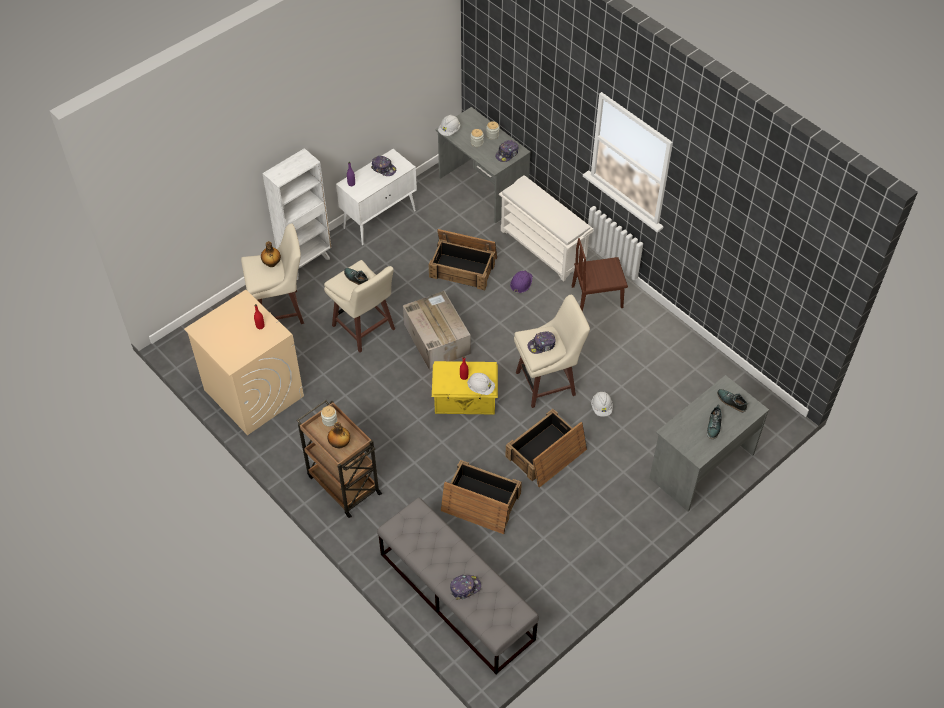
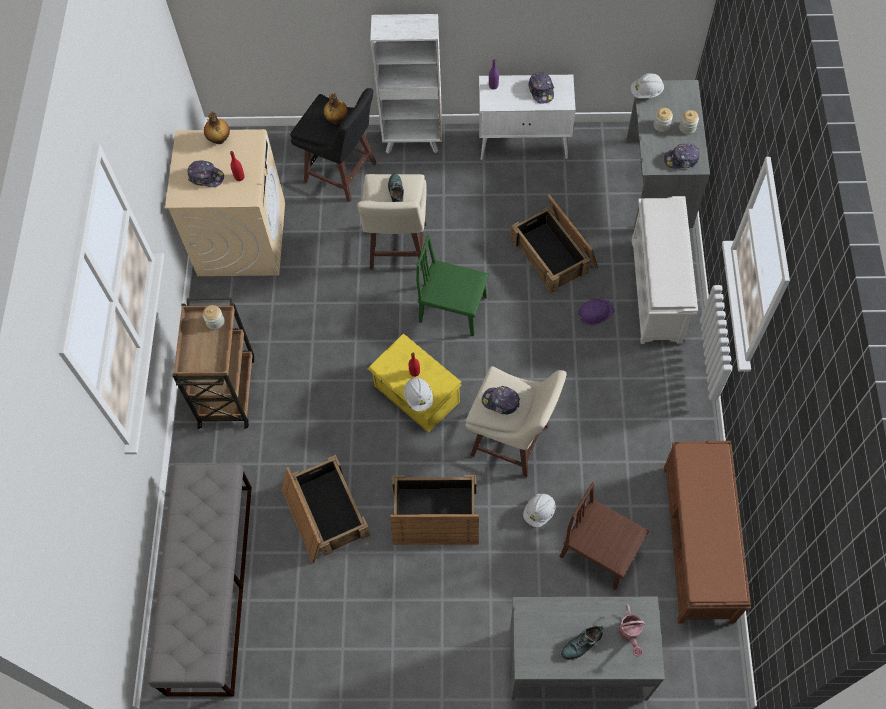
camera: 45 degrees right, 10 degrees up
(280, 311) = (342, 174): beige stool -> black stool
(339, 444) = (199, 353): bottle -> bottle (219, 140)
(436, 338) = (453, 309): cardboard box -> green chair
(465, 587) = (184, 593): cap -> cap (206, 177)
(597, 297) = (659, 387): brown chair -> brown chair (600, 551)
(699, 359) = (698, 544): none -> brown bench
(731, 402) = (630, 633): shoe -> watering can

